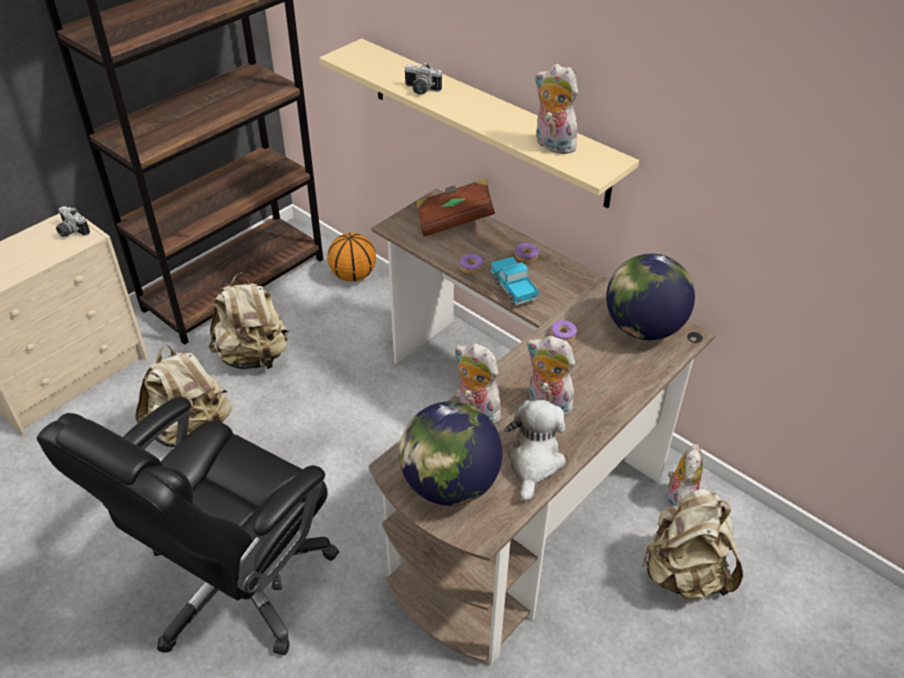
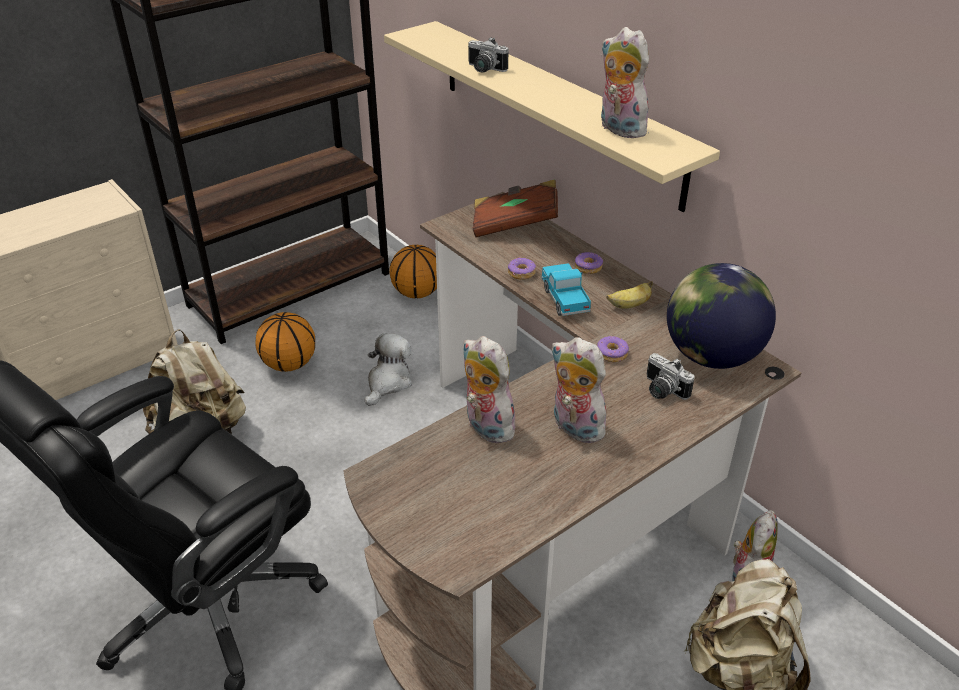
camera: 10 degrees right, 5 degrees down
(71, 231) = (103, 202): camera -> camera (661, 391)
(254, 356) = (290, 364): beige backpack -> basketball
(449, 484) = (432, 504): globe -> none
(533, 462) = (542, 490): plush toy -> plush toy (388, 382)
(568, 289) = (629, 305): none -> banana

